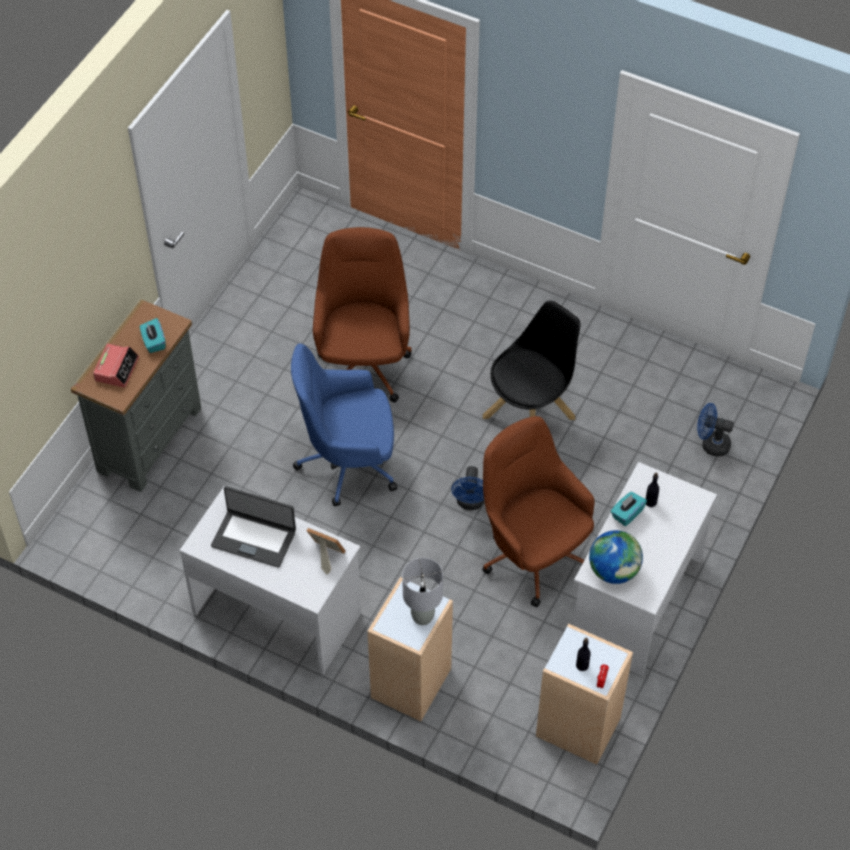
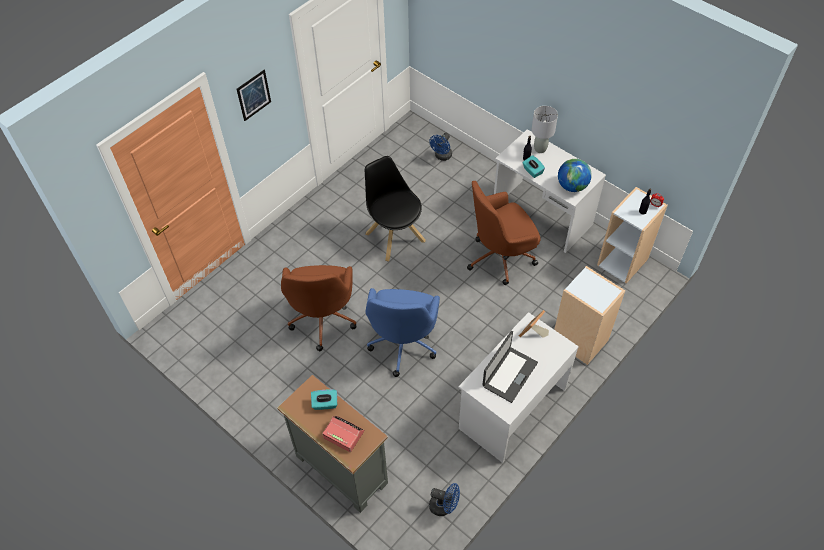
camera: 75 degrees left, 0 degrees up
(364, 367) = (323, 319): brown office chair -> brown office chair turned 105 degrees counterclockwise
(423, 617) = (596, 283): grey table lamp -> grey table lamp (540, 149)
(470, 503) = (452, 281): blue fan -> blue fan (444, 506)
(534, 105) = (253, 95): none -> picture

